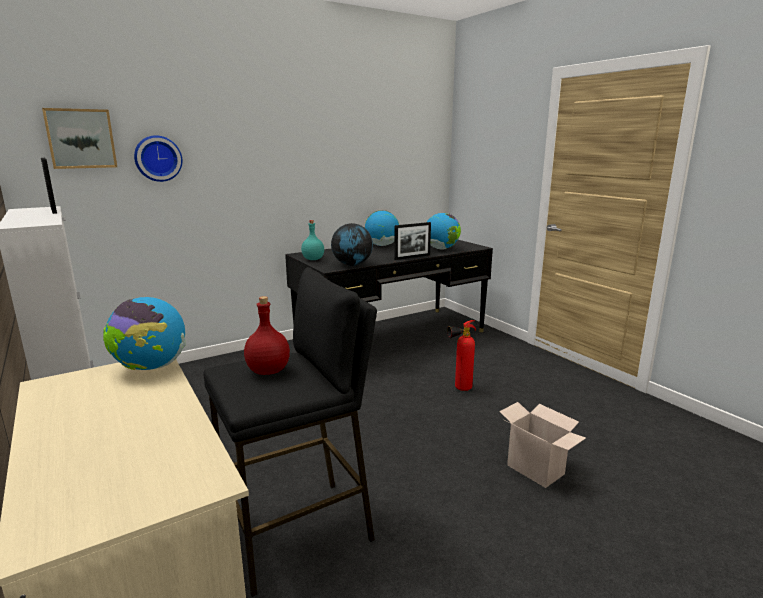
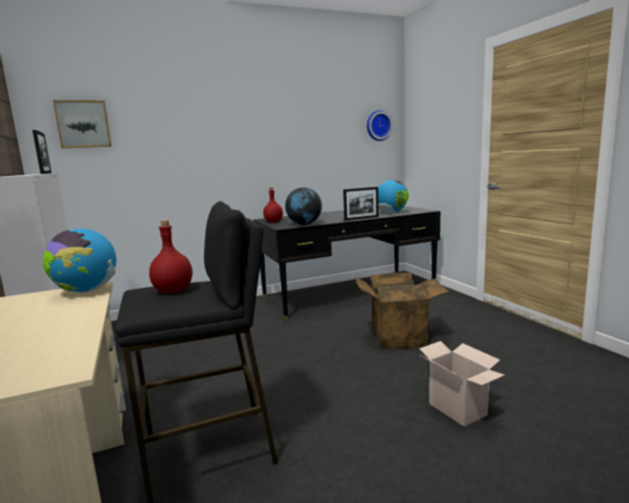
camera: 10 degrees right, 5 degrees down
(158, 158) = (144, 139): wall clock -> wall clock (378, 126)
(313, 259) = (273, 222): turquoise bottle -> red bottle
(382, 245) = (339, 212): globe -> none
(459, 389) = (399, 336): fire extinguisher -> cardboard box

